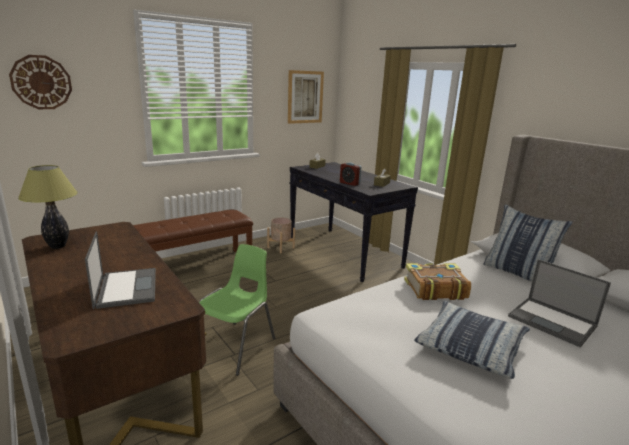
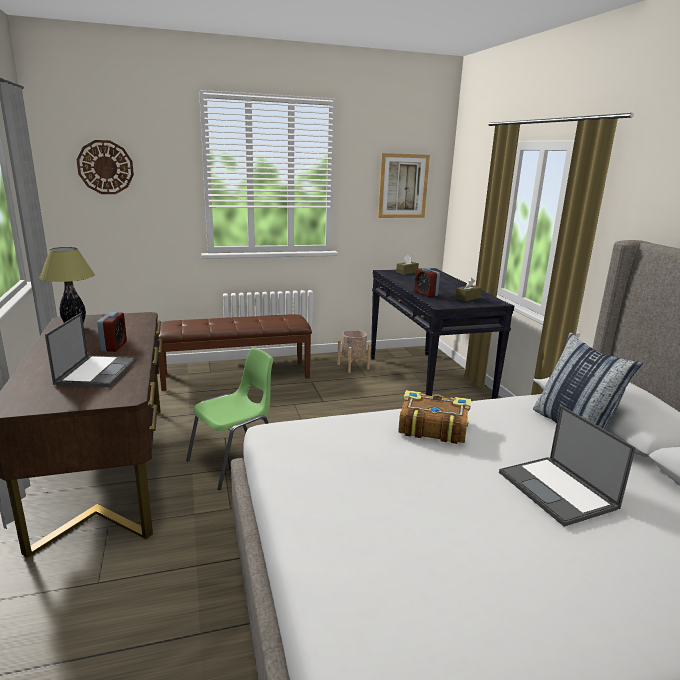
camera: 20 degrees right, 0 degrees up
(119, 260) = (114, 346): none -> alarm clock
(471, 346) = (414, 494): pillow -> none

